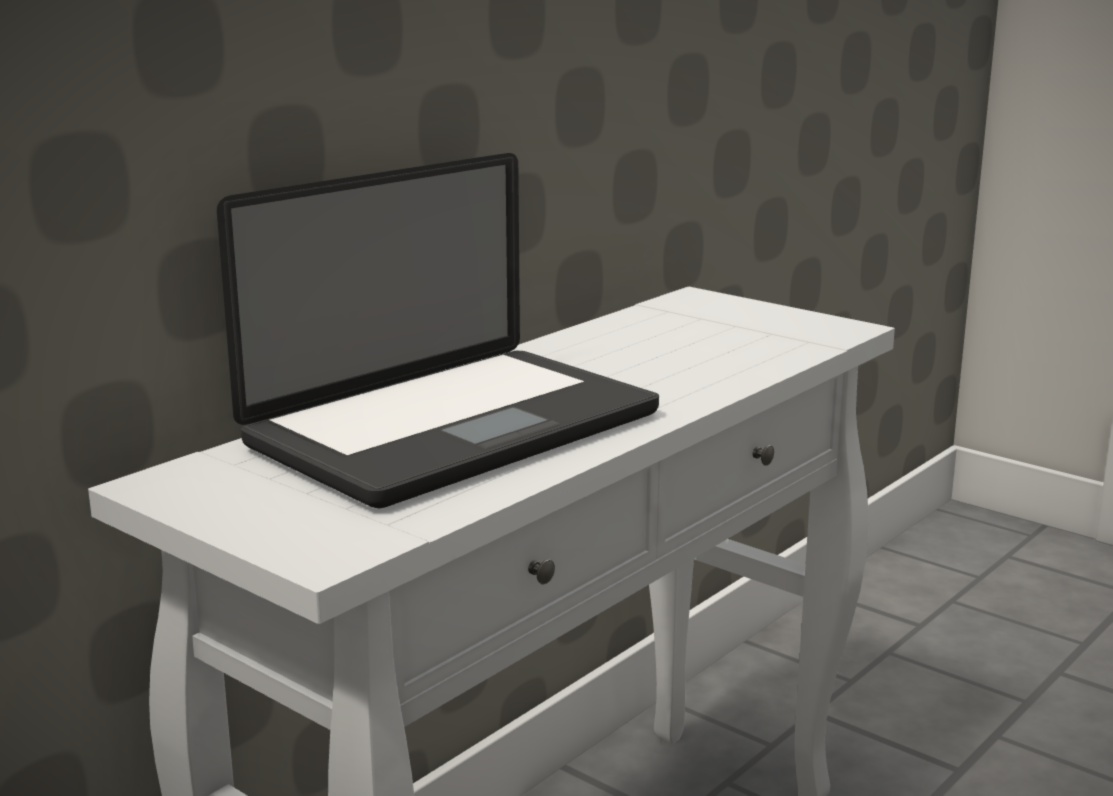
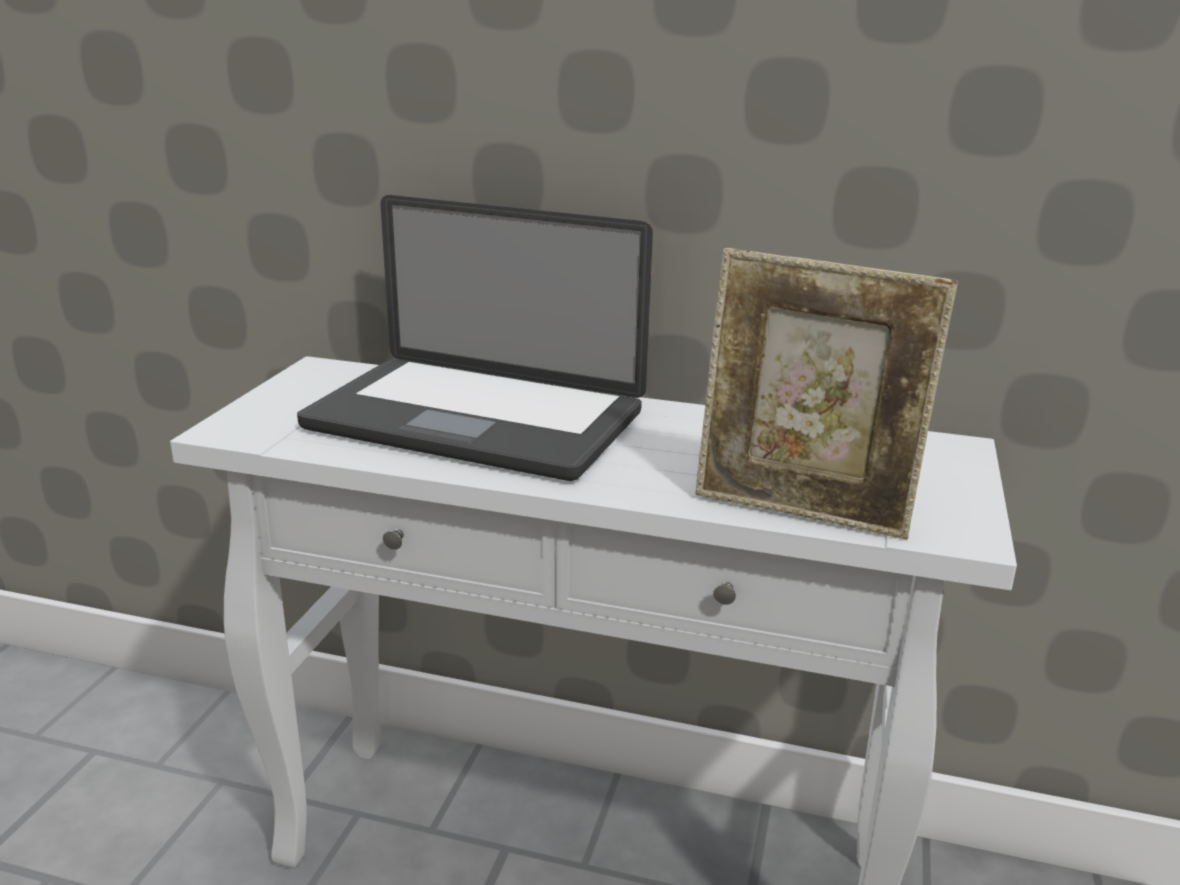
camera: 65 degrees right, 5 degrees up
(776, 357) = (803, 512): none -> picture frame

